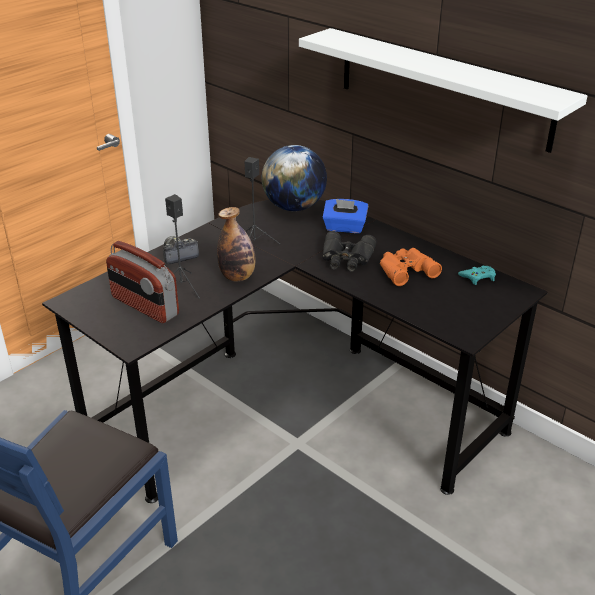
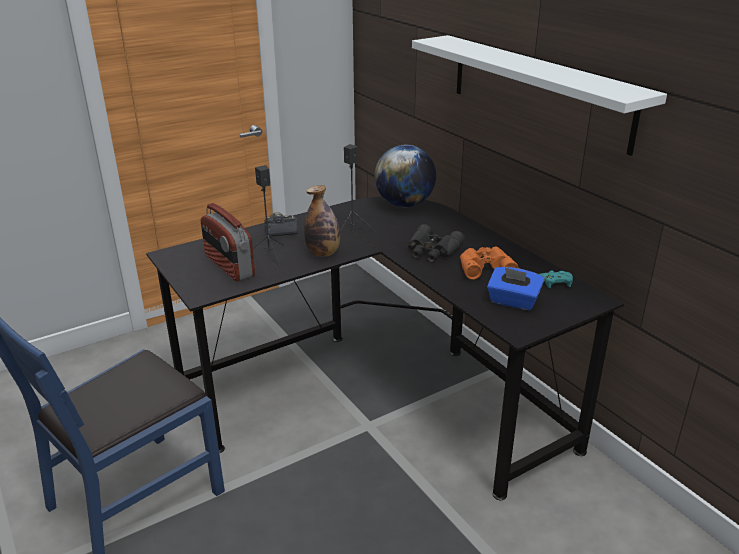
camera: 15 degrees right, 5 degrees down
(344, 228) = (443, 225): blue tissue box -> blue tissue box (513, 301)

